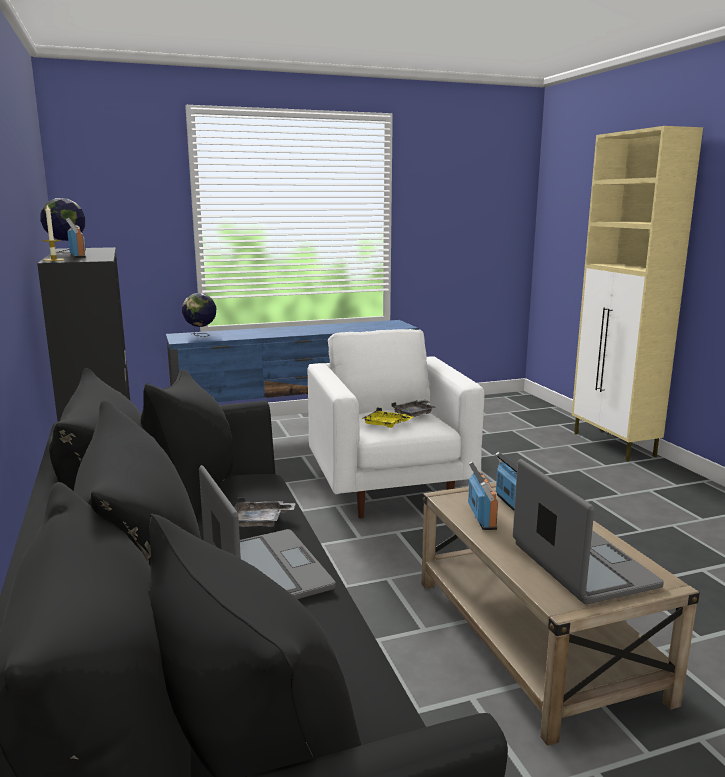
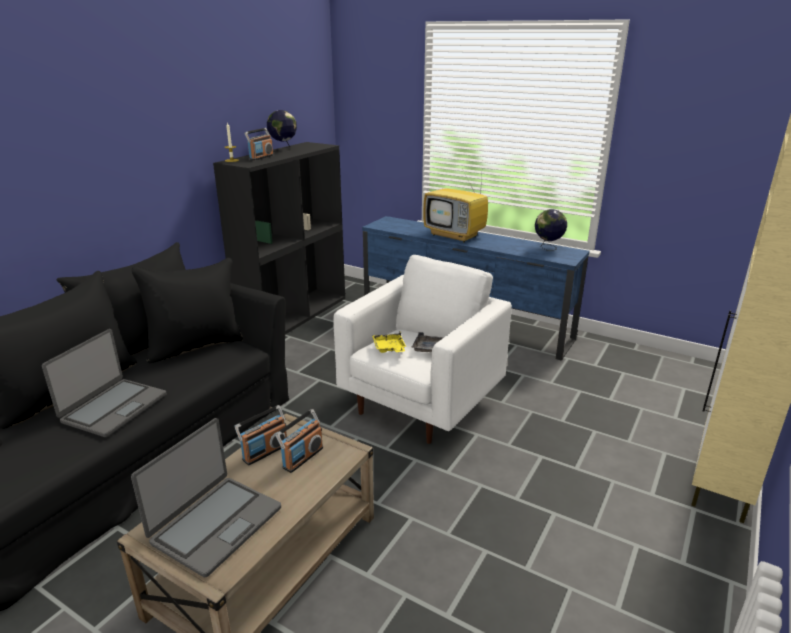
camera: 50 degrees right, 10 degrees up
(201, 335) = (398, 224): globe -> globe (548, 248)
(259, 521) = (177, 378): grey tray -> none
(280, 331) = (455, 236): none -> television

